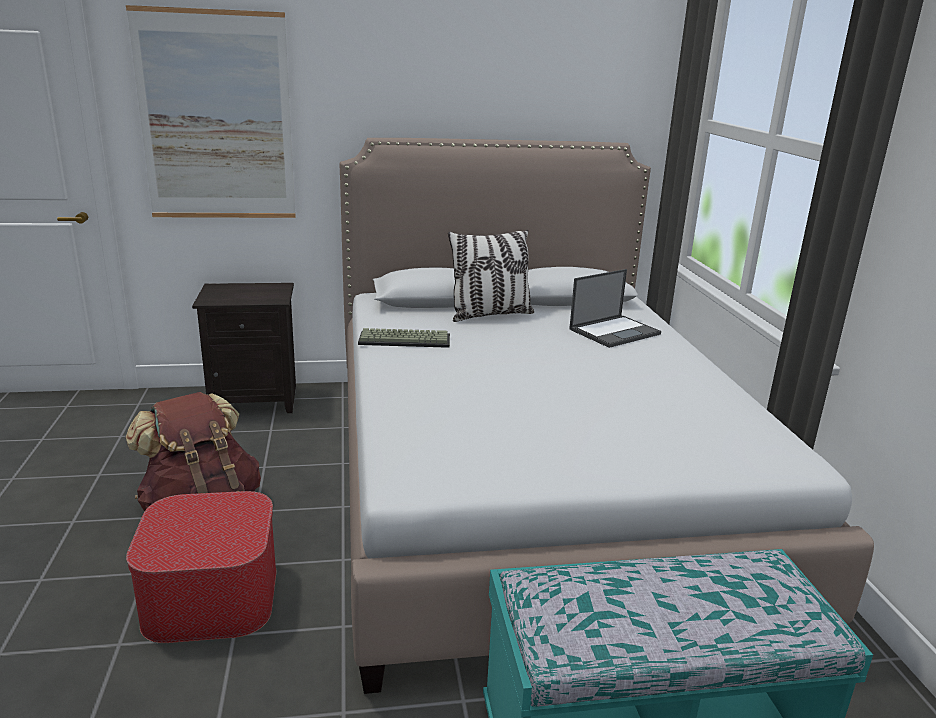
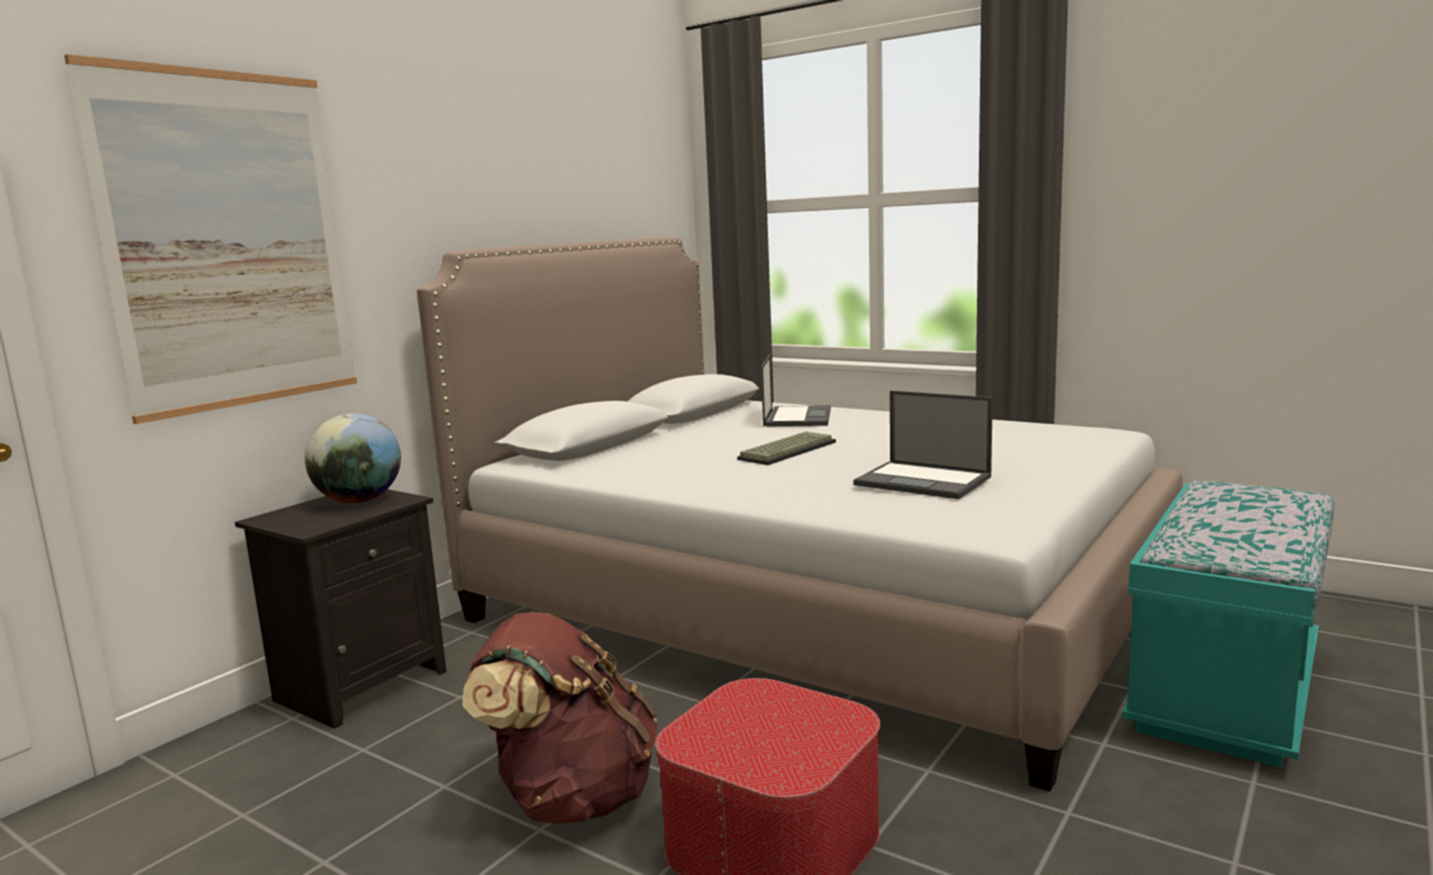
camera: 45 degrees left, 10 degrees down
(263, 292) = (359, 501): none -> globe
(405, 339) = (665, 473): keyboard -> keyboard (787, 450)
(488, 422) = (924, 481): none -> laptop
(490, 315) = (670, 439): pillow -> none

